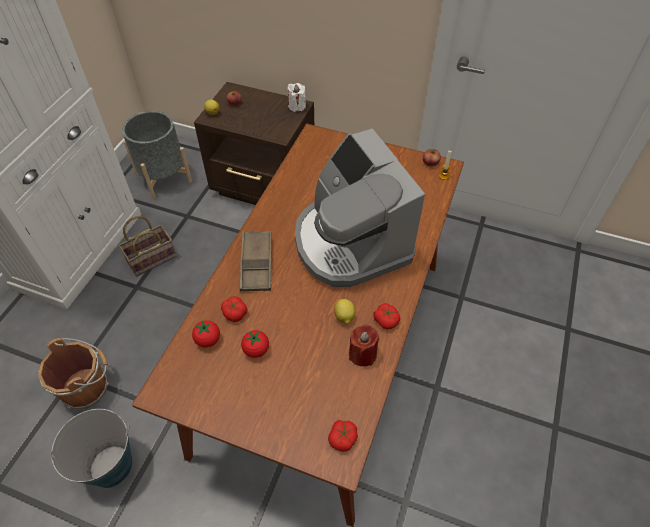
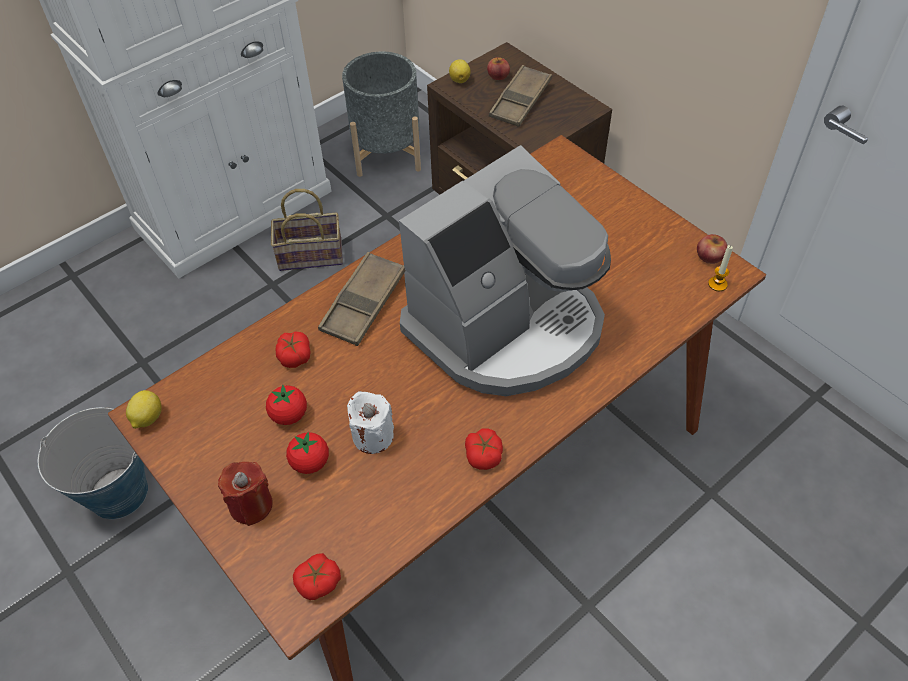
camera: 30 degrees right, 0 degrees up
(87, 387) = (147, 384): brown bucket -> none
(208, 340) = (241, 375): tomato -> tomato (310, 462)
(258, 114) = (520, 101): none -> brown tray
(297, 106) = (582, 108): white candle -> white candle (373, 436)
(344, 317) = (429, 424): lemon -> lemon (147, 418)
(350, 243) = (507, 327): coffee machine -> coffee machine turned 135 degrees counterclockwise
(362, 354) = (420, 485): red candle -> red candle (251, 505)

